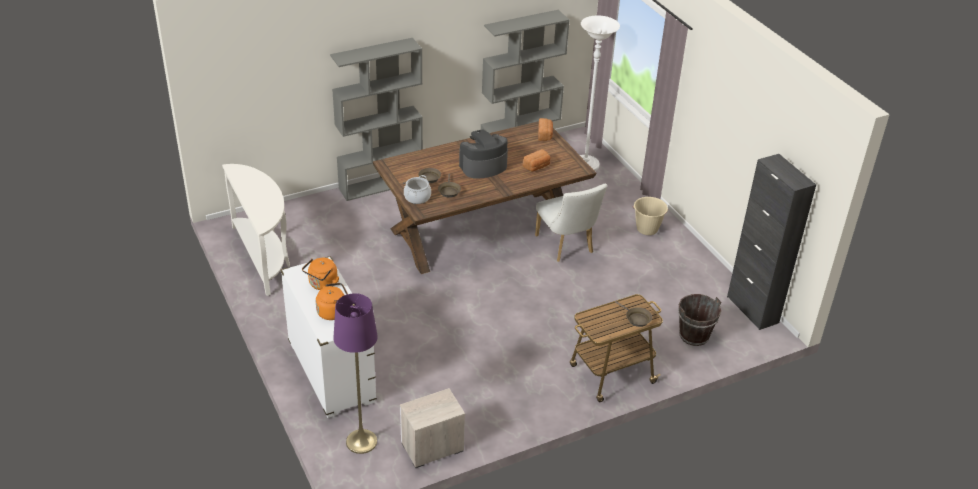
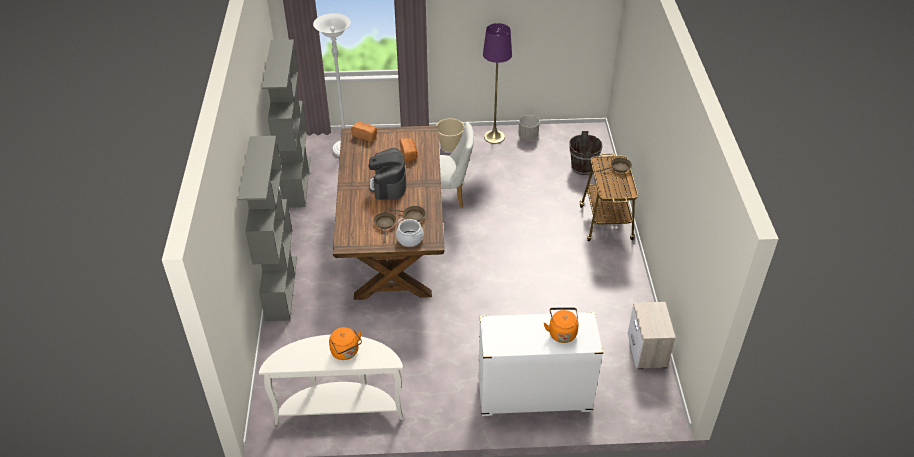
camera: 65 degrees left, 5 degrees up
(322, 284) = (520, 331): orange kettle -> orange kettle (346, 352)
(361, 441) = (626, 395): purple floor lamp -> purple floor lamp (494, 137)
(713, 280) = (528, 136): none -> grey planter
(752, 309) = (568, 130): black cabinet -> none

